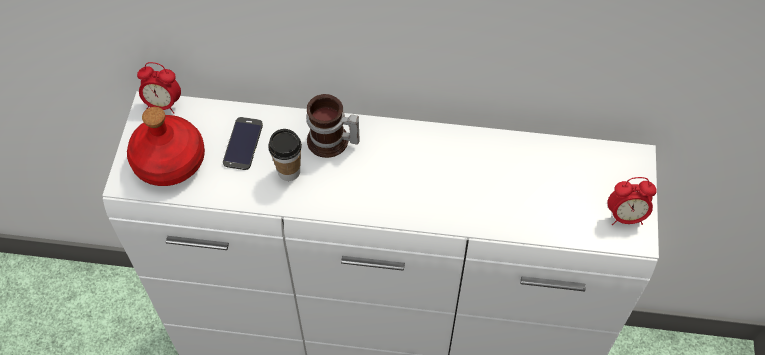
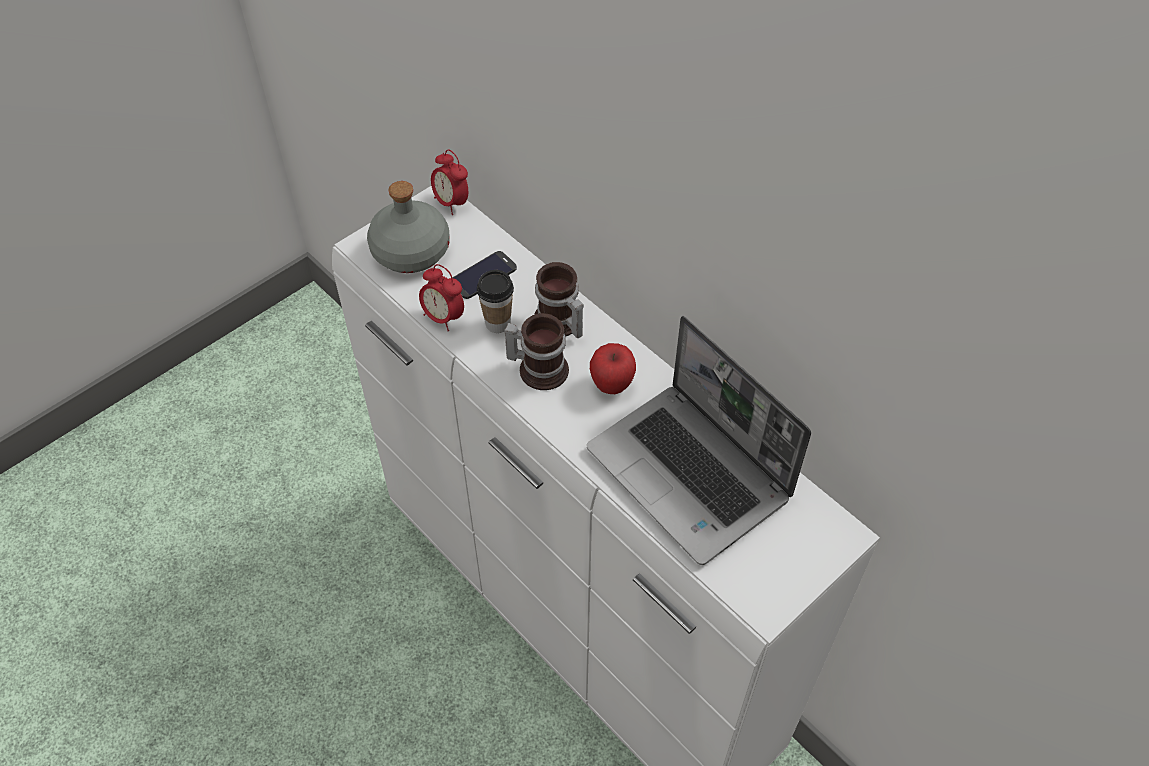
camera: 40 degrees right, 5 degrees down
(169, 162) = (410, 251): red bottle -> grey bottle
(349, 183) = (539, 367): none -> mug
(409, 161) = (612, 385): none -> apple
(515, 185) = (691, 474): none -> laptop
(625, 216) = (774, 579): alarm clock -> alarm clock (443, 317)

